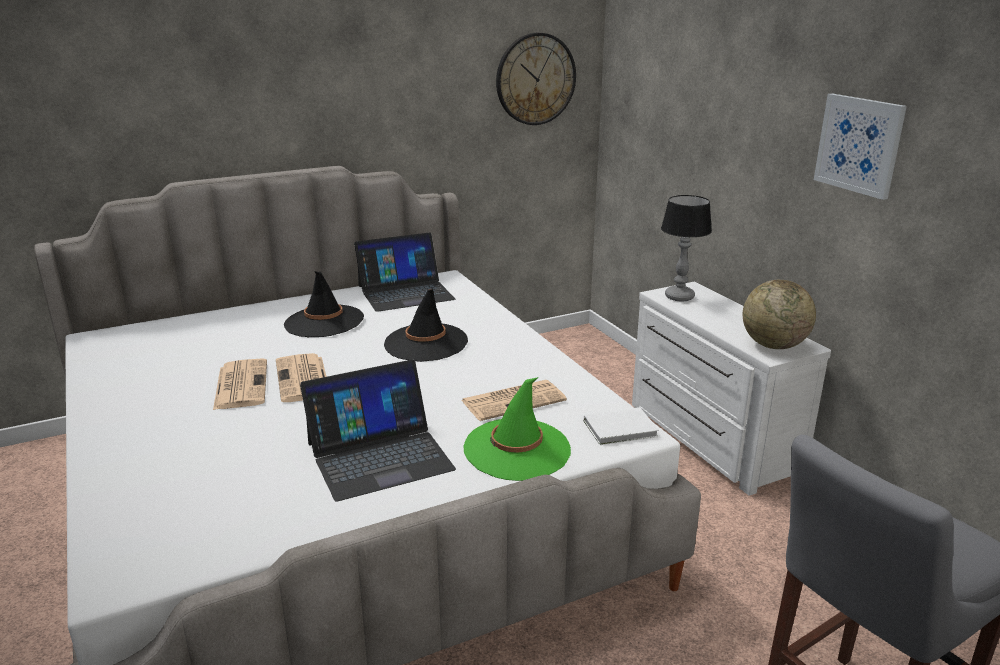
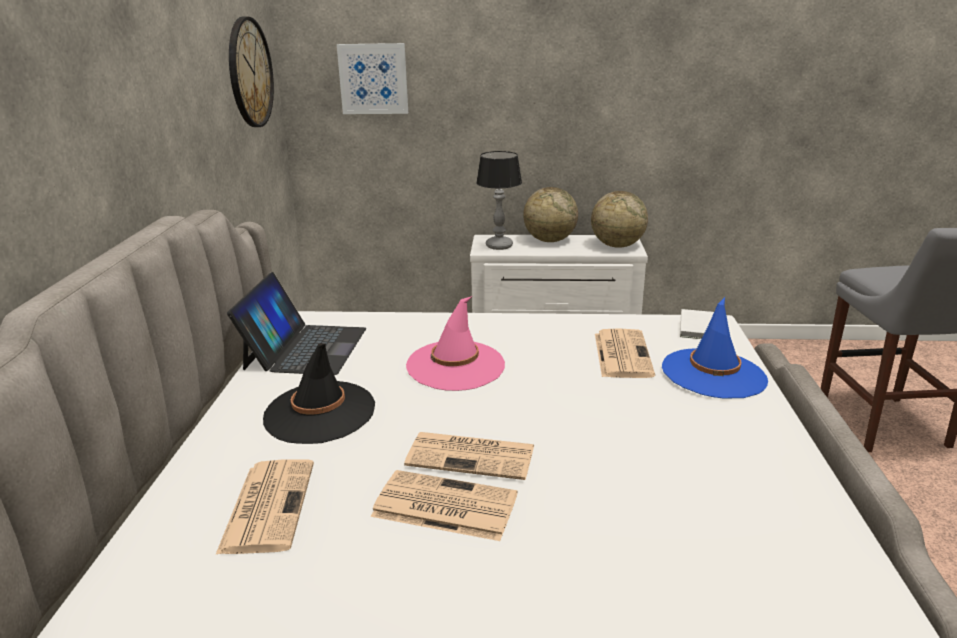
camera: 60 degrees left, 0 degrees up
(218, 339) = (268, 505): none -> newspaper
(379, 456) = (690, 442): laptop -> none
(426, 343) = (455, 366): black hat -> pink hat
(517, 449) = (713, 374): green hat -> blue hat
(732, 313) = (549, 240): none -> globe
(859, 145) = (636, 73): picture -> picture (373, 79)

